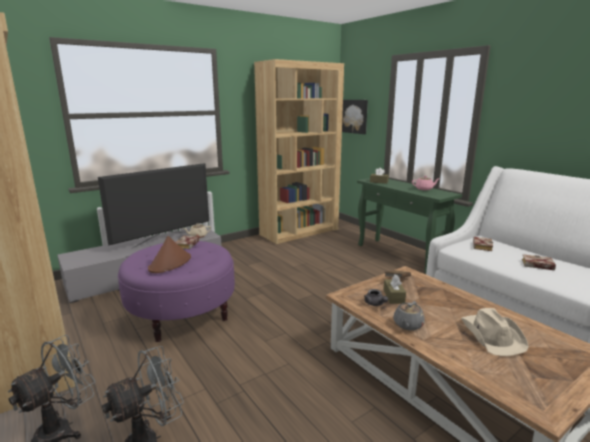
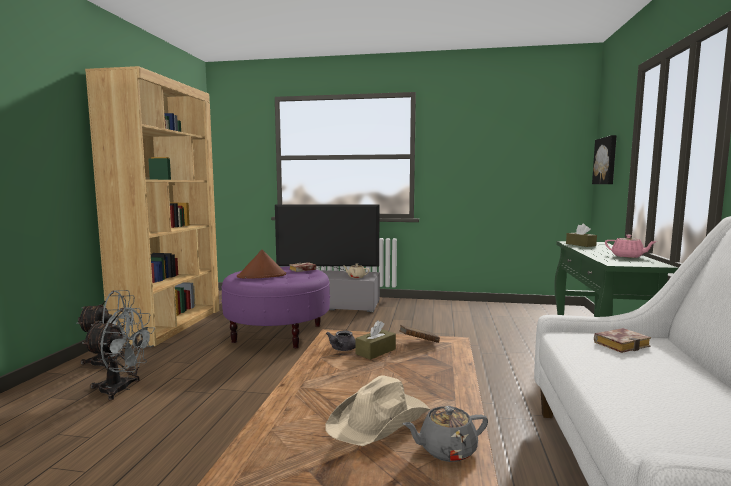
camera: 45 degrees right, 10 degrees down
(299, 232) = (505, 308): brown bookcase -> none
(407, 325) = (321, 372): grey teapot -> grey teapot (446, 450)
(536, 265) = (660, 388): book -> none

